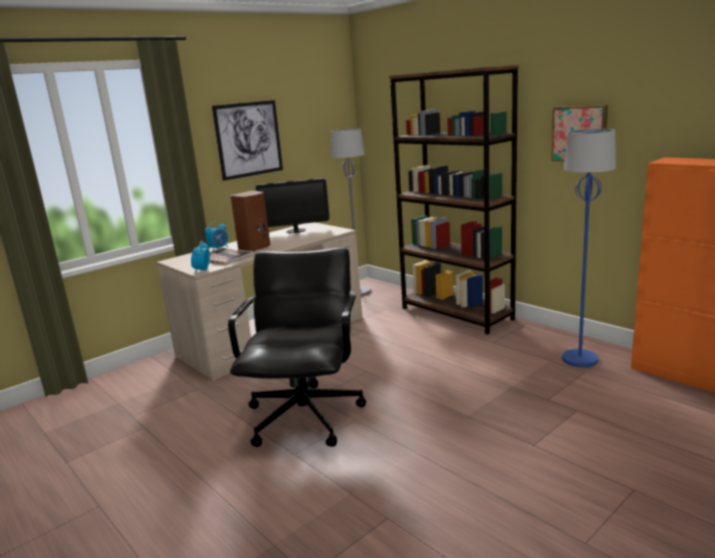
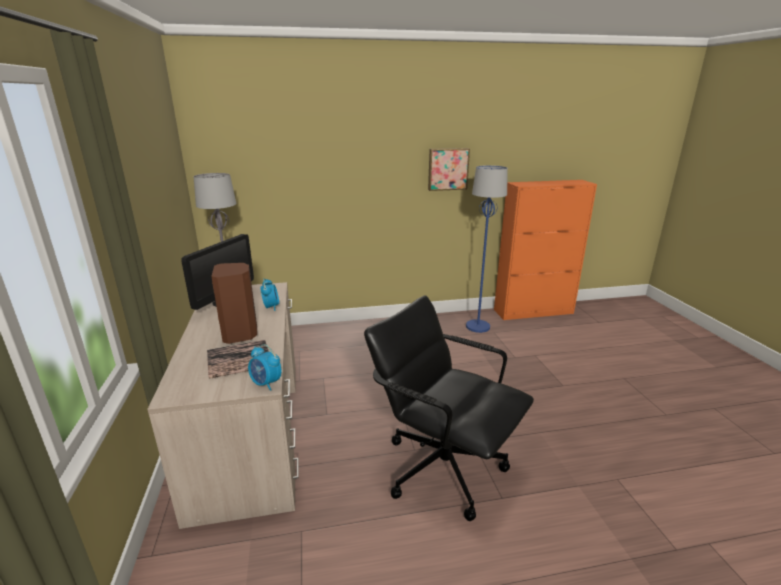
camera: 60 degrees left, 5 degrees up
(219, 248) = (191, 353): alarm clock -> alarm clock (271, 307)
(248, 139) = (141, 197): picture -> none
(456, 313) = (357, 331): brown bookcase -> none

